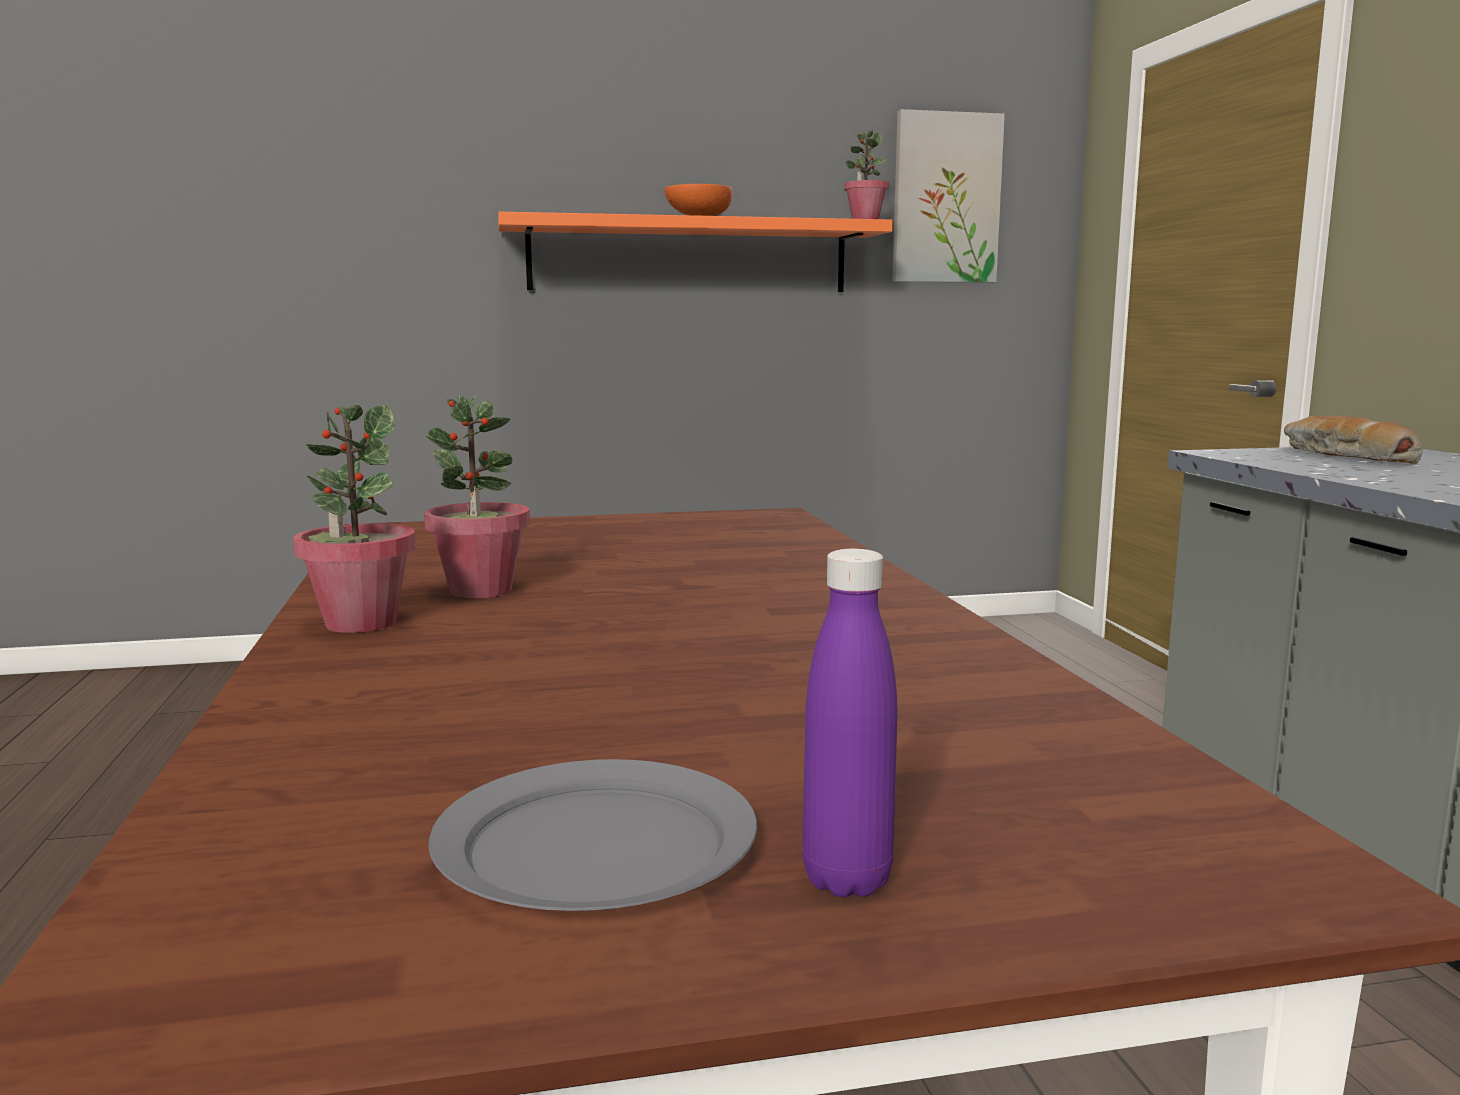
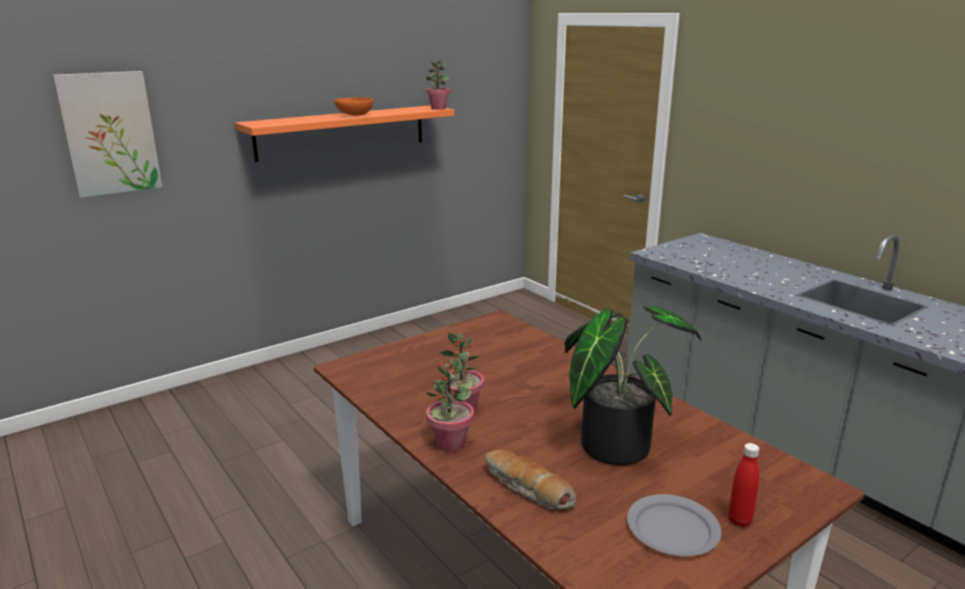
camera: 25 degrees left, 10 degrees up
(725, 674) = (614, 441): none -> potted plant
(847, 880) = (739, 520): purple bottle -> red bottle
(946, 198) = (468, 86): picture -> picture (109, 133)
(1345, 457) = (696, 251): bread -> bread (526, 489)

